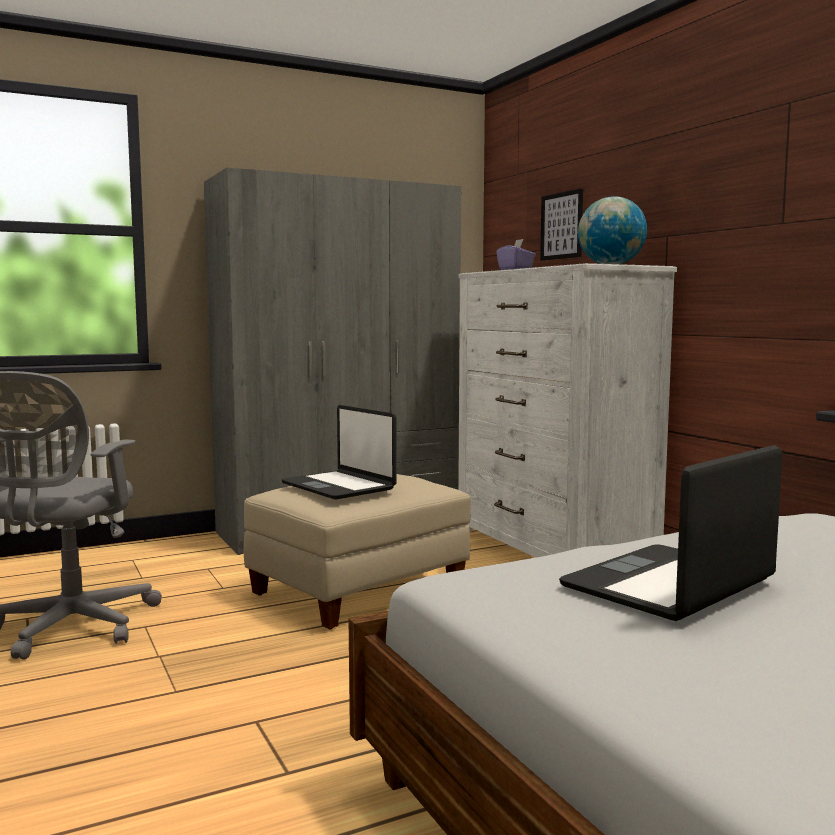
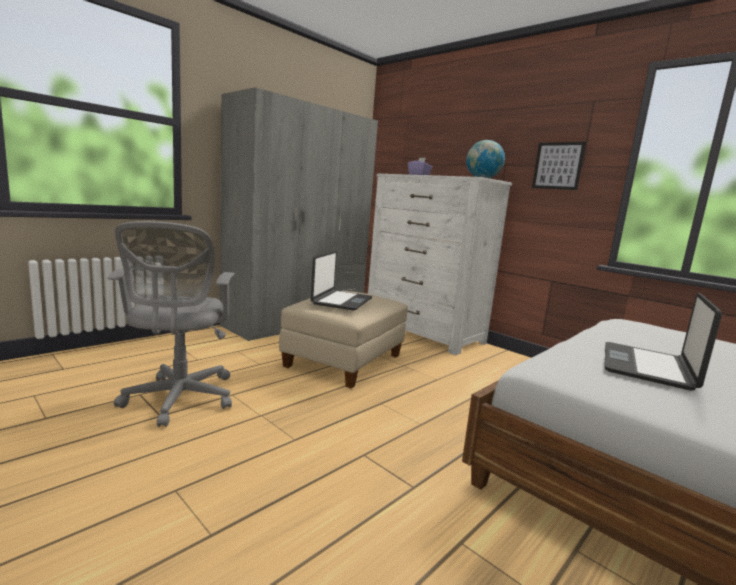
camera: 20 degrees left, 5 degrees up
(339, 486) = (341, 301): laptop -> laptop turned 105 degrees counterclockwise
(561, 226) = (431, 151): picture -> picture (558, 166)

